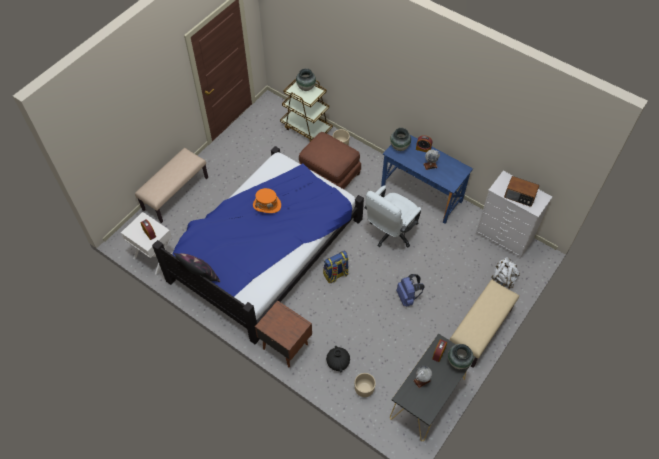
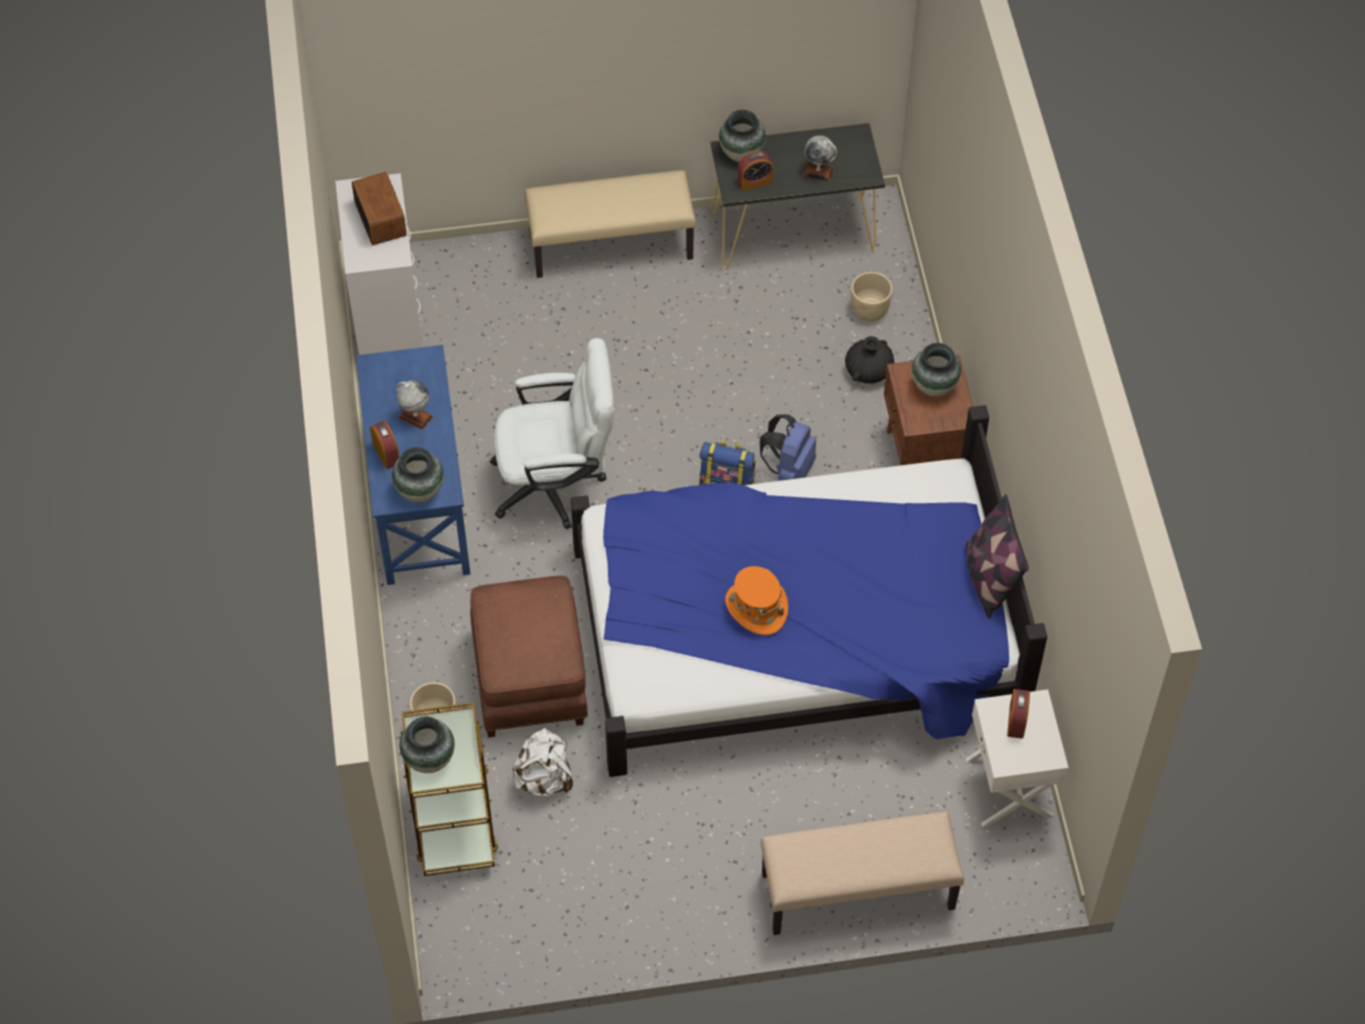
camera: 135 degrees left, 0 degrees up
(286, 329) = (934, 385): none -> vase
(407, 297) = (656, 370): blue backpack -> blue backpack (789, 470)
(503, 278) = (478, 278): white backpack -> white backpack (544, 778)

